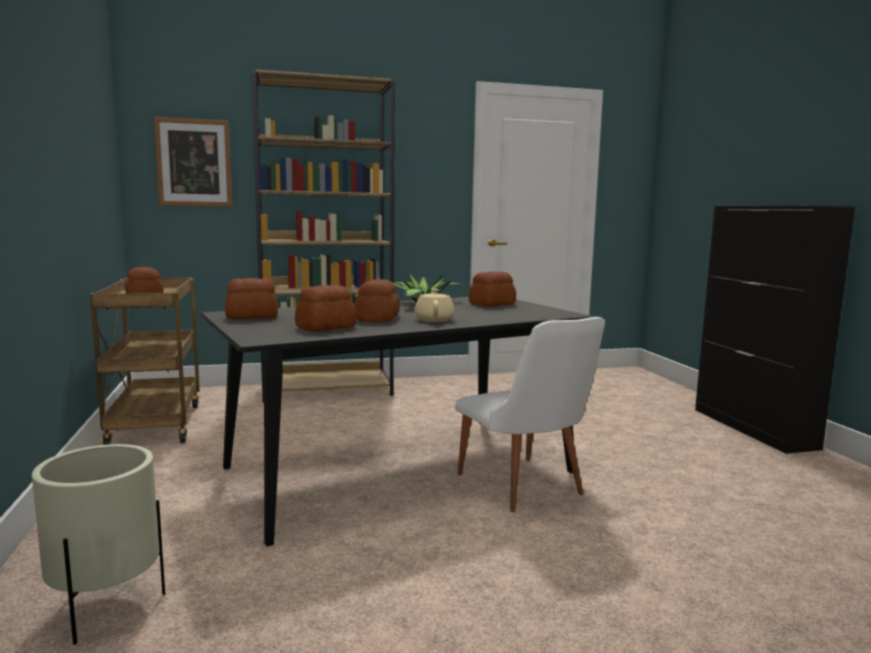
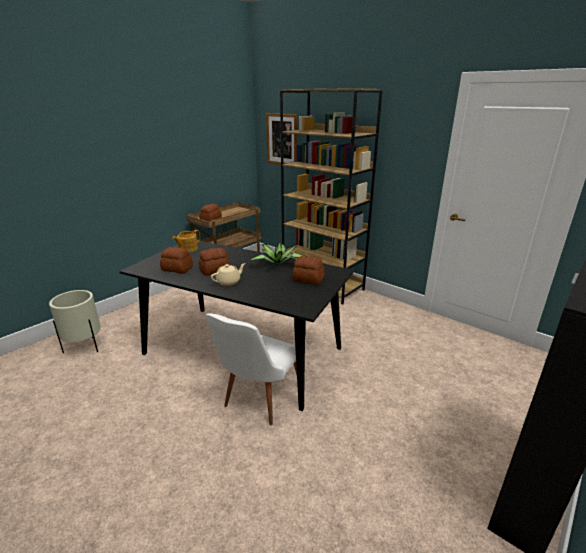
camera: 55 degrees right, 15 degrees up
(251, 316) = (187, 249): bread -> teapot

